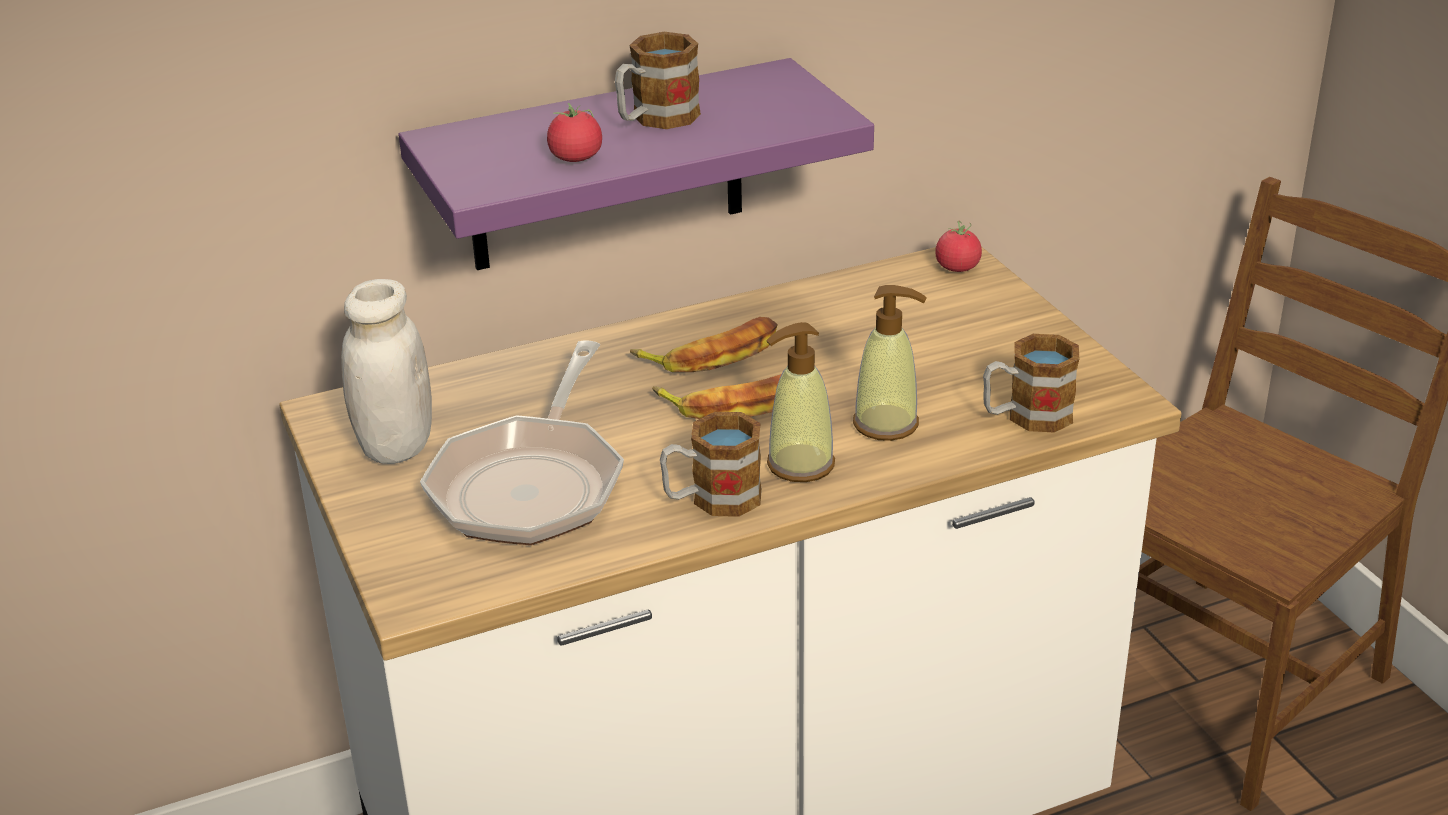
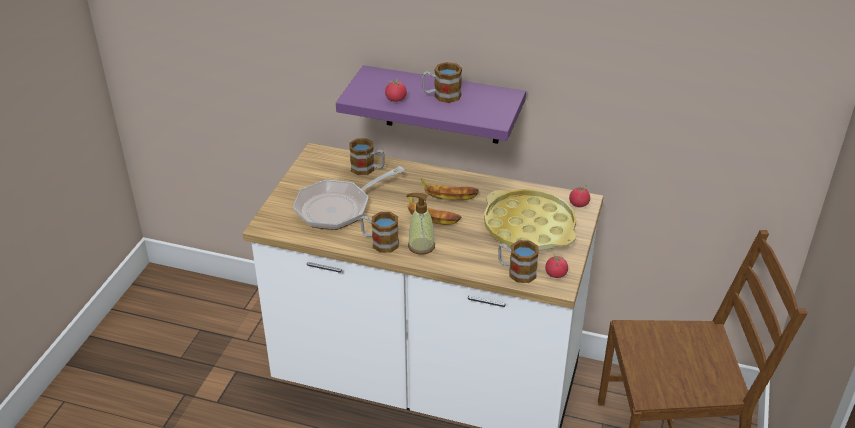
camera: 40 degrees right, 5 degrees up
(395, 446) = (318, 174): white jar -> none
(488, 389) = (367, 169): none -> mug
(886, 424) = (467, 248): soap dispenser -> none
(936, 340) = (529, 227): none -> yellow tray
(1092, 387) = (556, 274): none -> tomato

